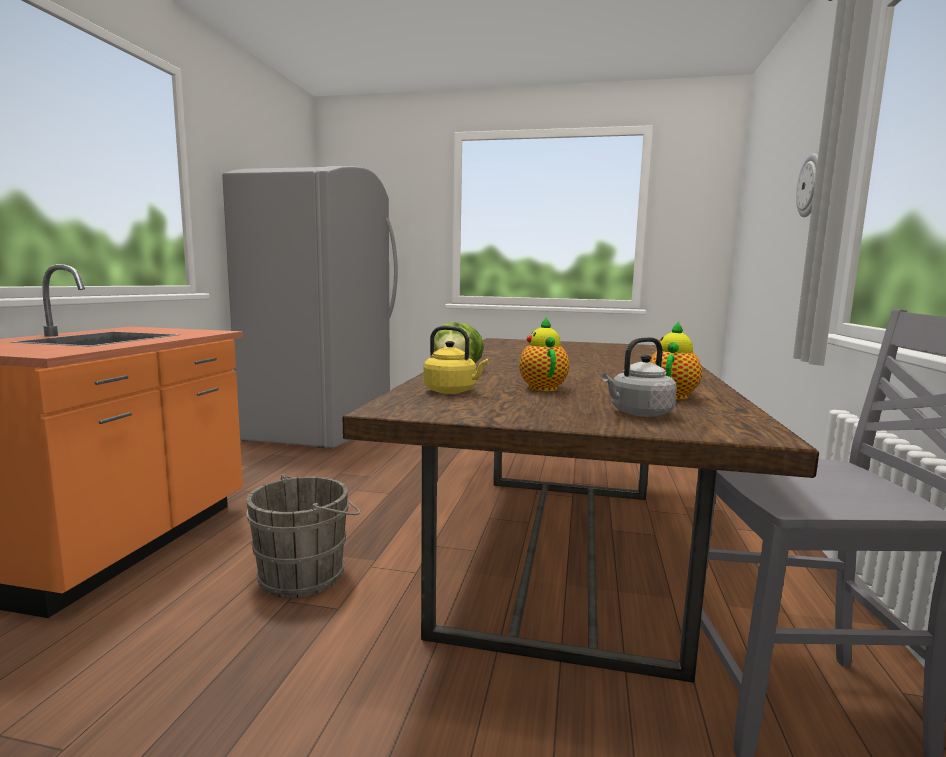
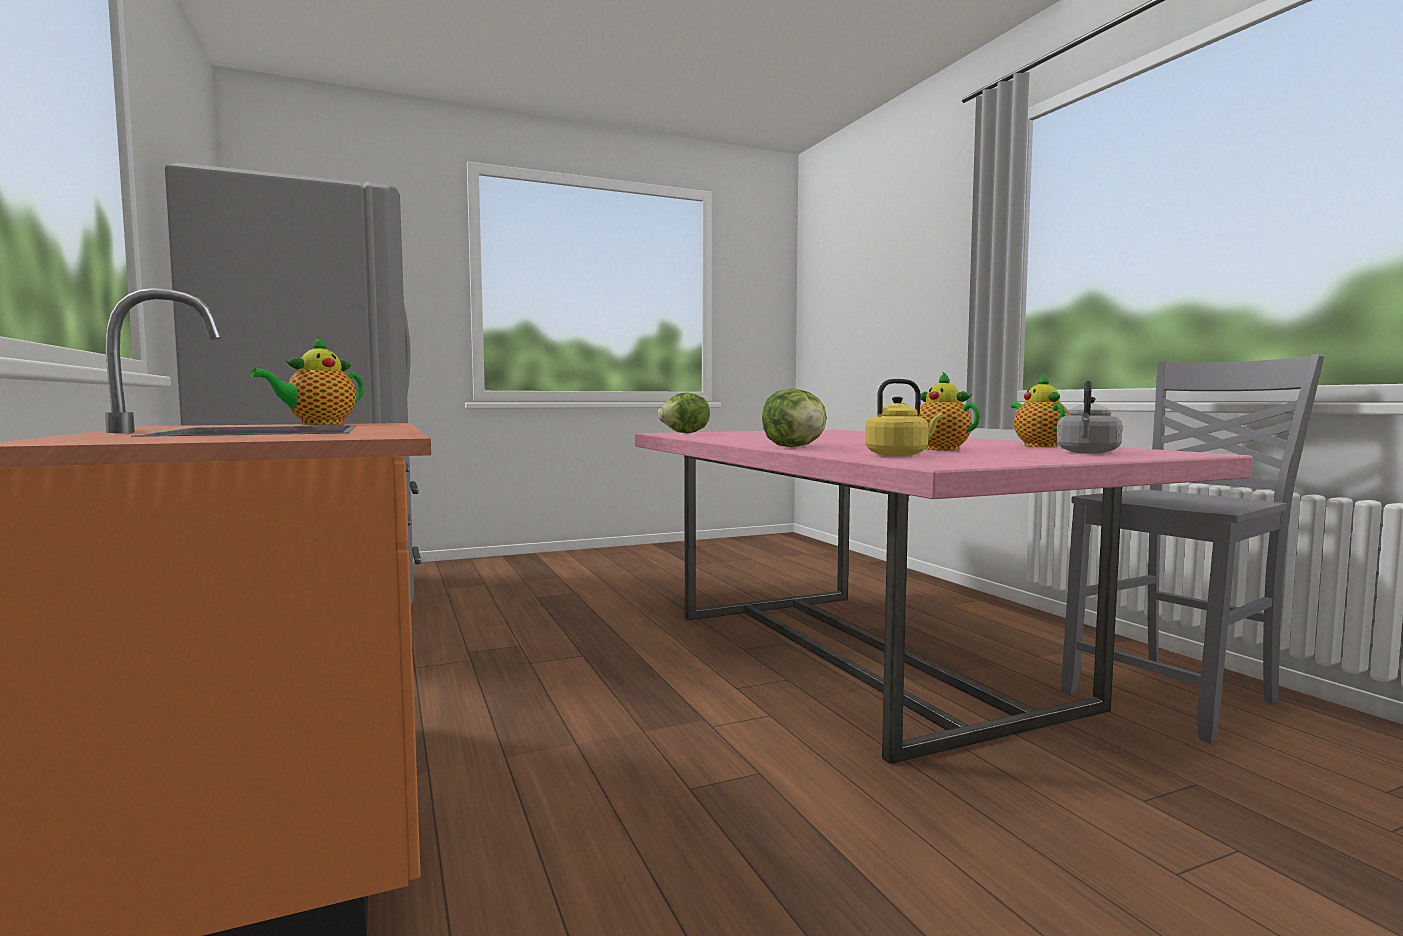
camera: 35 degrees left, 5 degrees down
(184, 330) = (317, 424): none -> teapot
(307, 574) = (656, 757): grey bucket -> none
(511, 342) = (685, 433): none -> lettuce
(562, 549) = (857, 655): brown dining table -> pink dining table
(811, 185) = (937, 268): wall clock -> none

